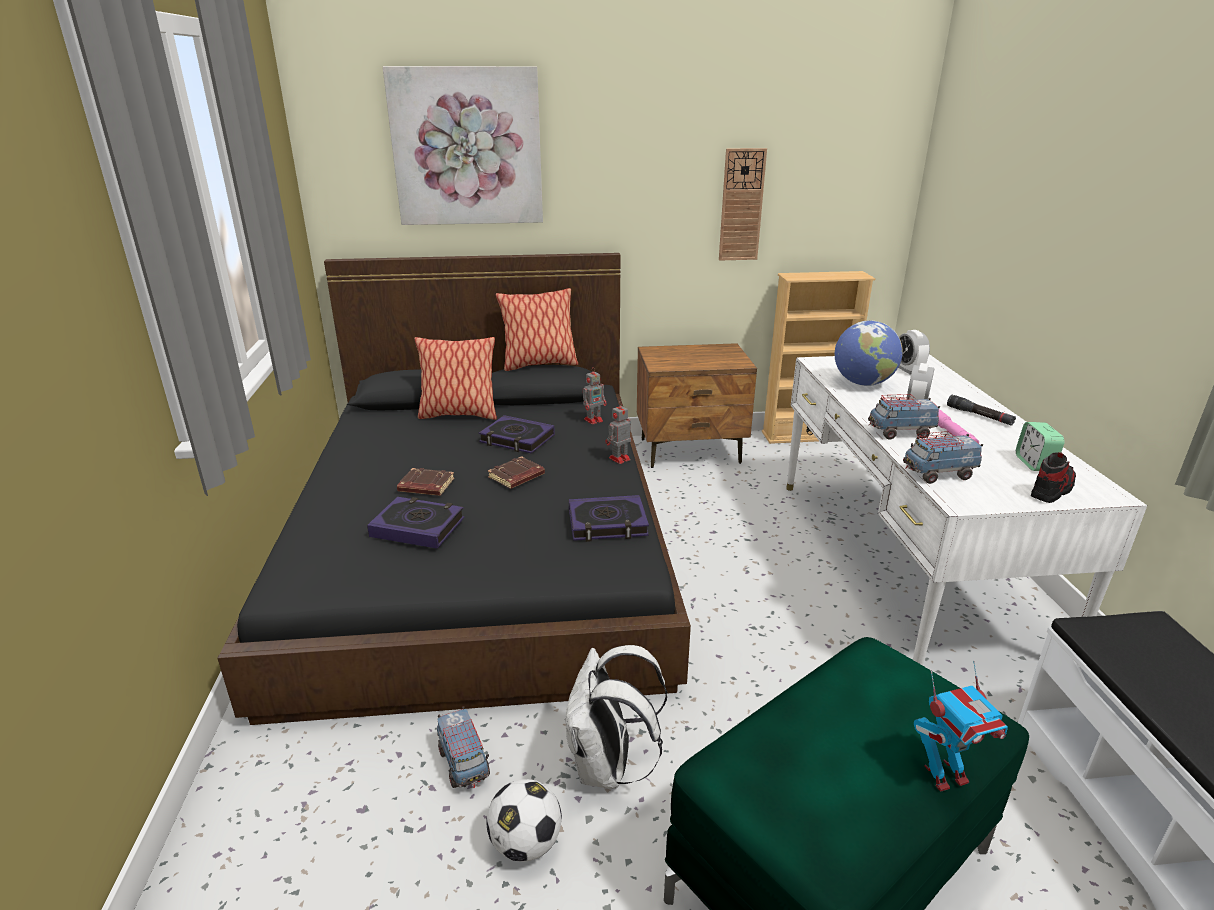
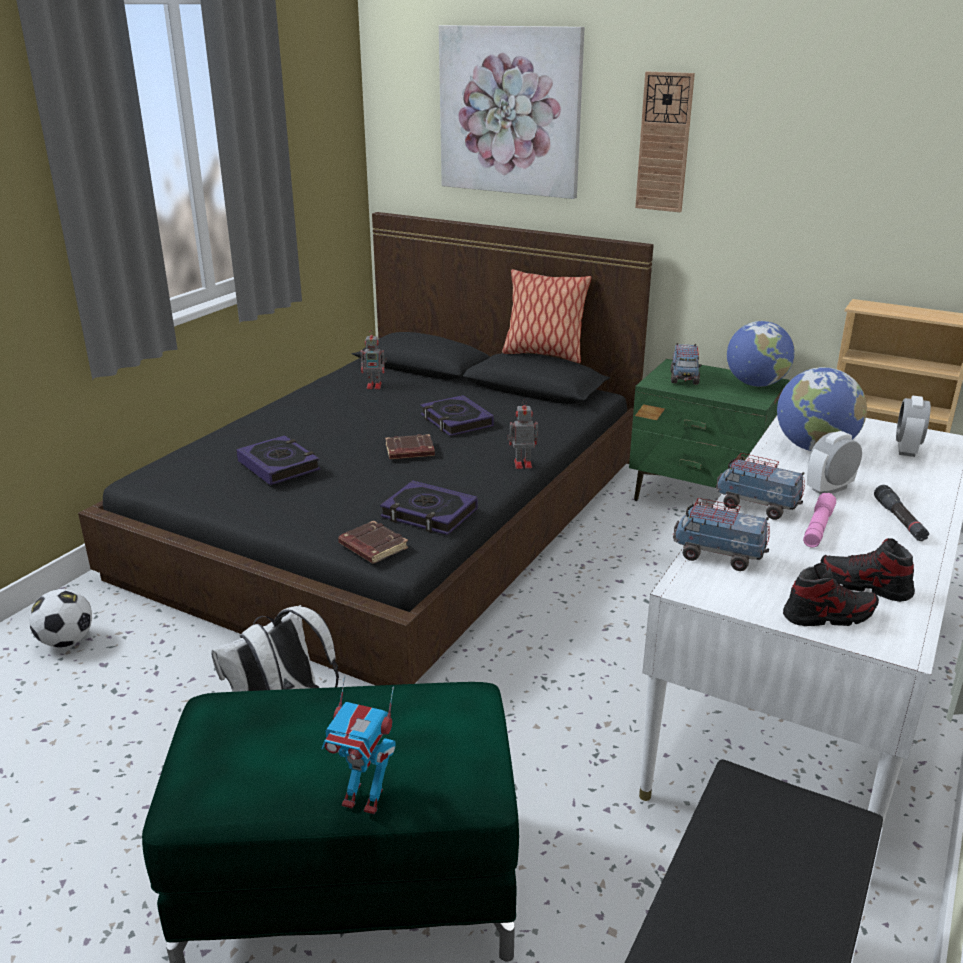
camera: 35 degrees right, 0 degrees up
(425, 486) = (328, 437): brown book -> brown book (372, 547)
(459, 414) = (437, 386): pillow -> none
(464, 763) = (193, 668): toy truck -> toy truck (684, 378)
(525, 843) = (169, 739): football -> football (66, 641)
(594, 420) = (551, 423): toy robot -> toy robot (375, 386)
(690, 451) = (700, 497): brown nightstand -> green nightstand
(723, 351) = (755, 384): none -> globe
(741, 205) = (811, 205): wall clock -> wall clock (664, 143)
(1034, 464) = (864, 586): alarm clock -> shoe

